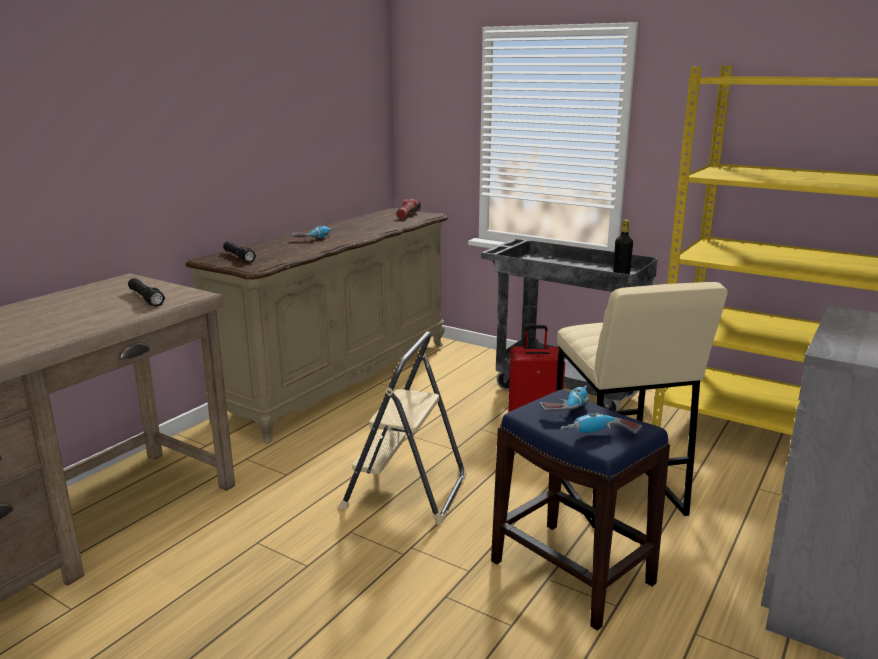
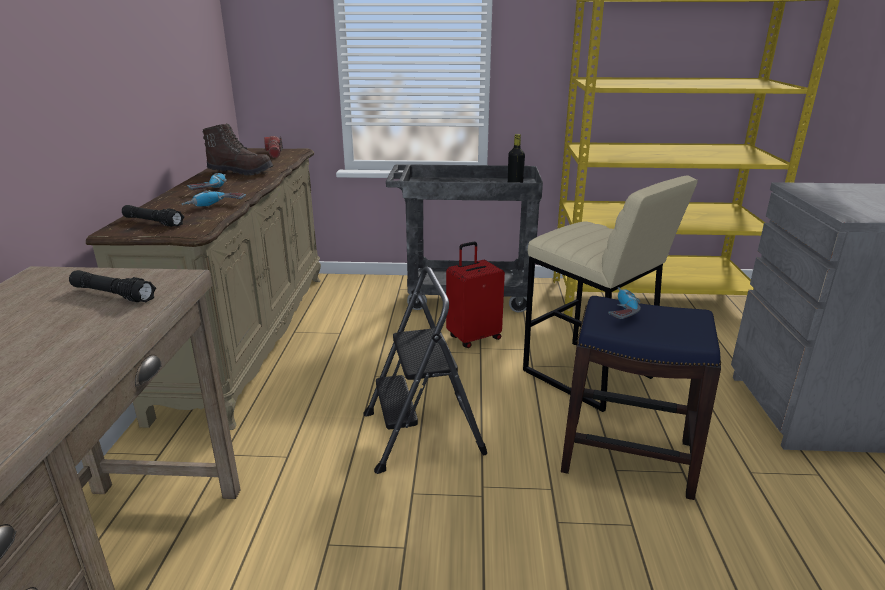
camera: 30 degrees left, 5 degrees up
(356, 228) = (241, 172): none -> brown boot
(409, 492) = (428, 432): beige step ladder -> black step ladder
(600, 435) = (681, 329): power drill -> power drill (215, 206)

